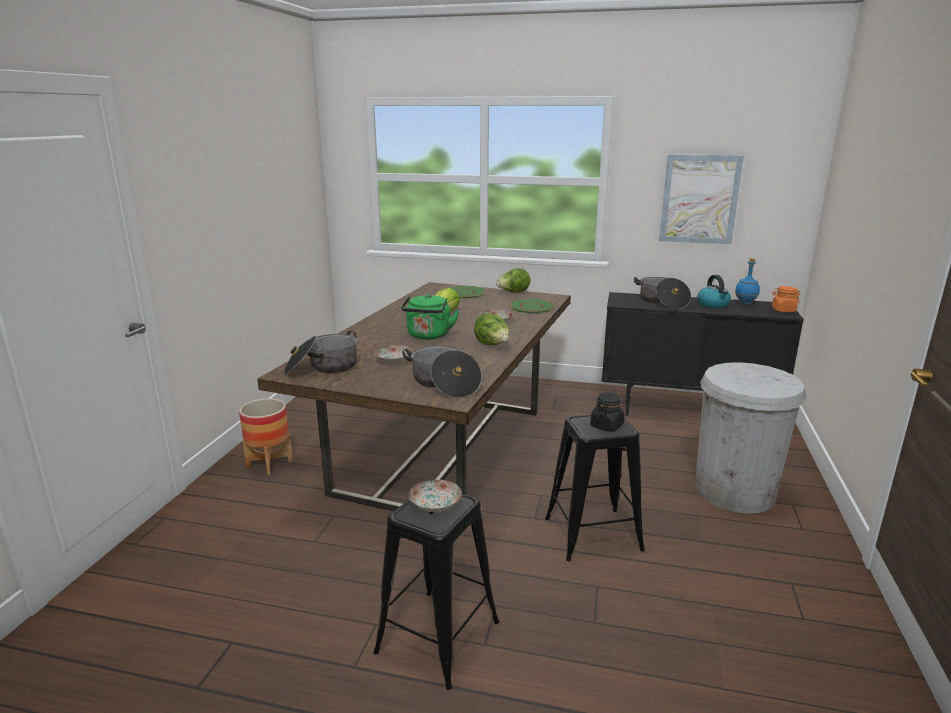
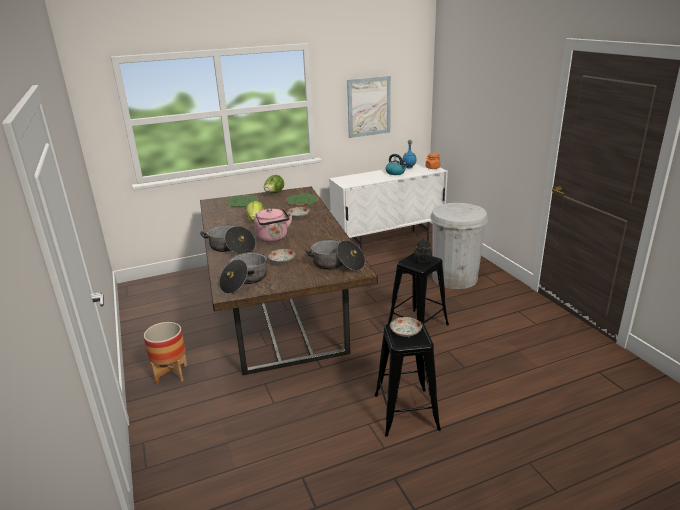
camera: 35 degrees left, 5 degrees up
(428, 336) = (273, 238): green kettle -> pink kettle
(492, 345) = (323, 232): lettuce -> none
(662, 301) = (367, 177): cooking pot -> cooking pot (231, 248)
(686, 411) = (388, 243): black cabinet -> white cabinet

